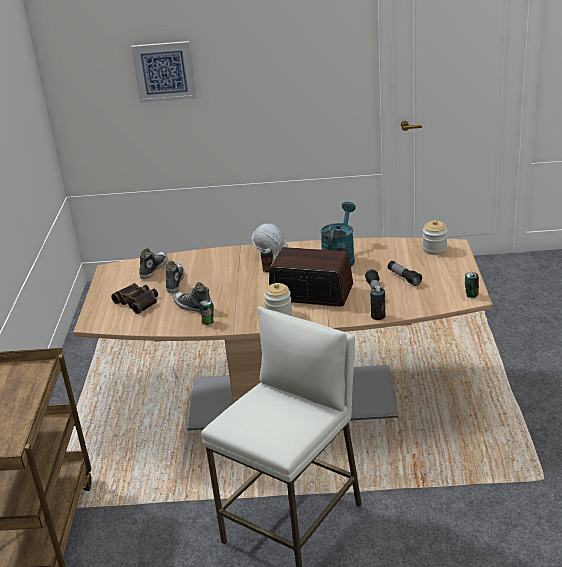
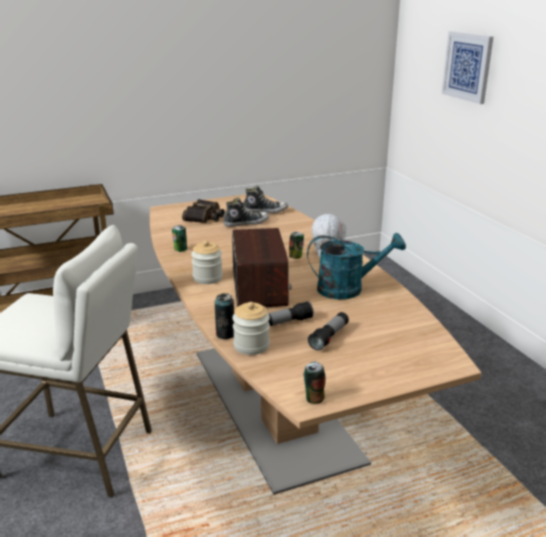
camera: 65 degrees right, 5 degrees down
(193, 307) = (205, 239): shoe -> none
(434, 249) = (424, 349): jar -> jar (251, 345)

